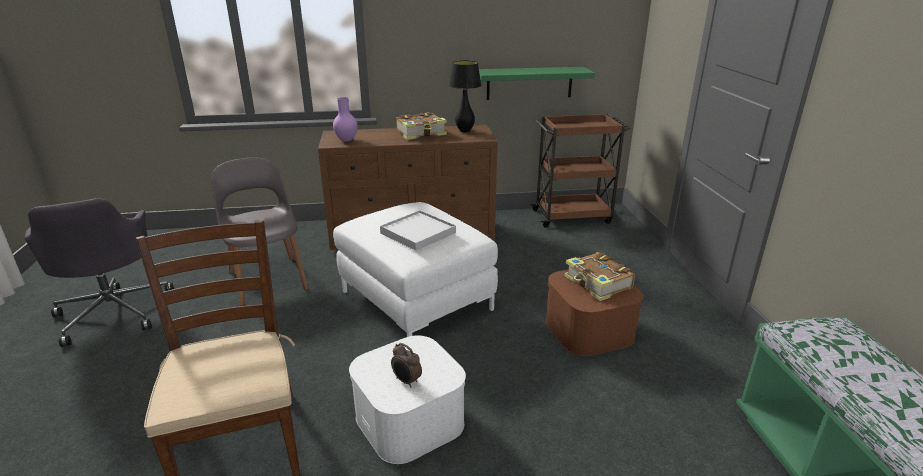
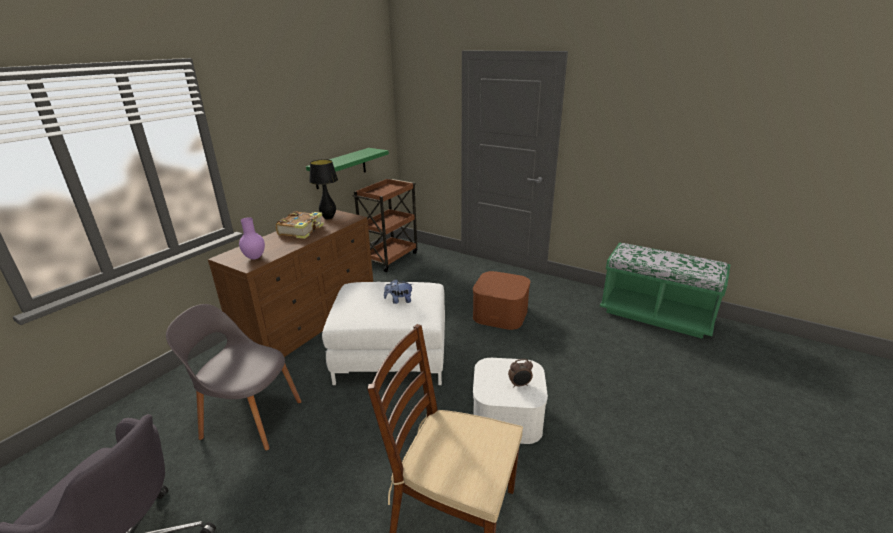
camera: 50 degrees left, 0 degrees up
(417, 233) = (399, 301): white tray -> plush toy
(597, 284) = (501, 282): book -> none

